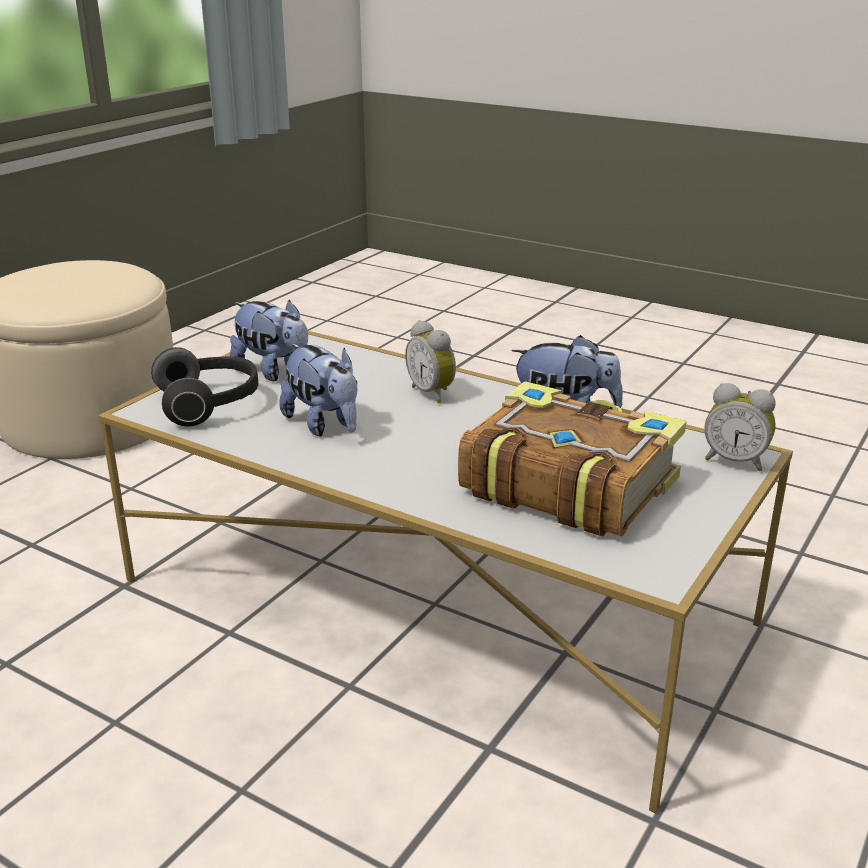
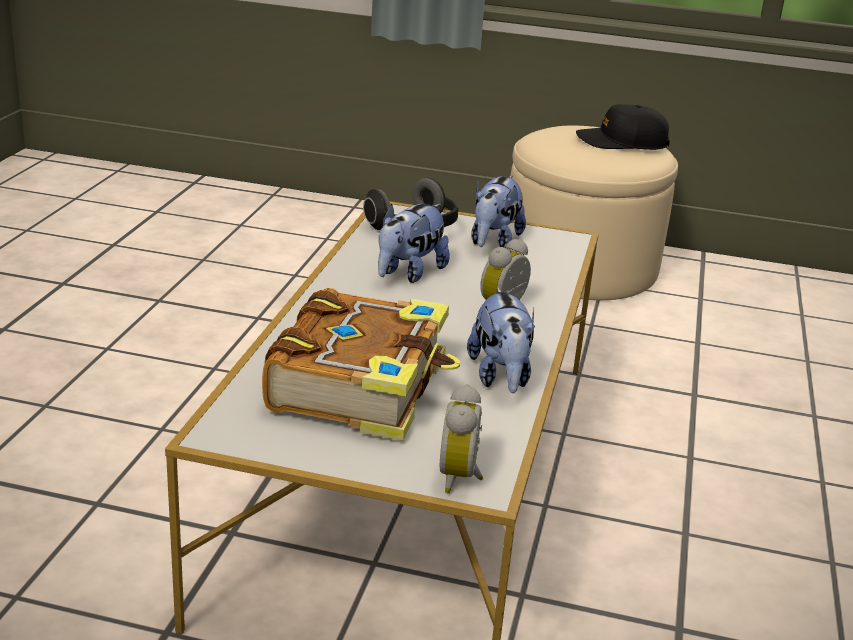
camera: 70 degrees right, 0 degrees up
(79, 270) = (622, 142): none -> black cap

